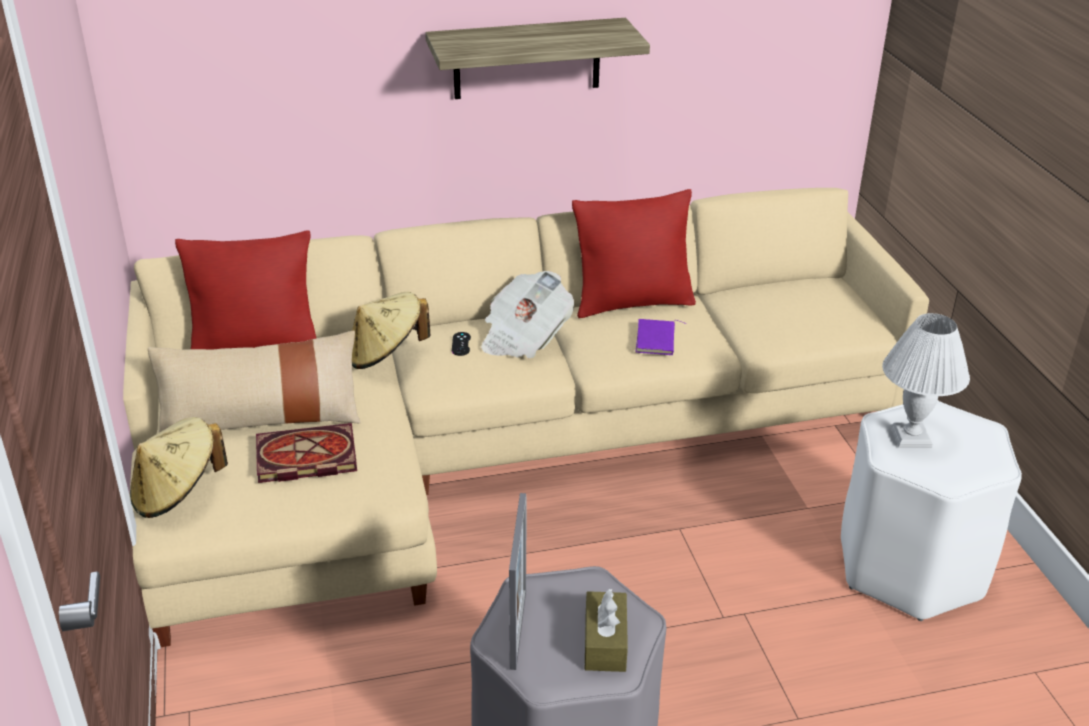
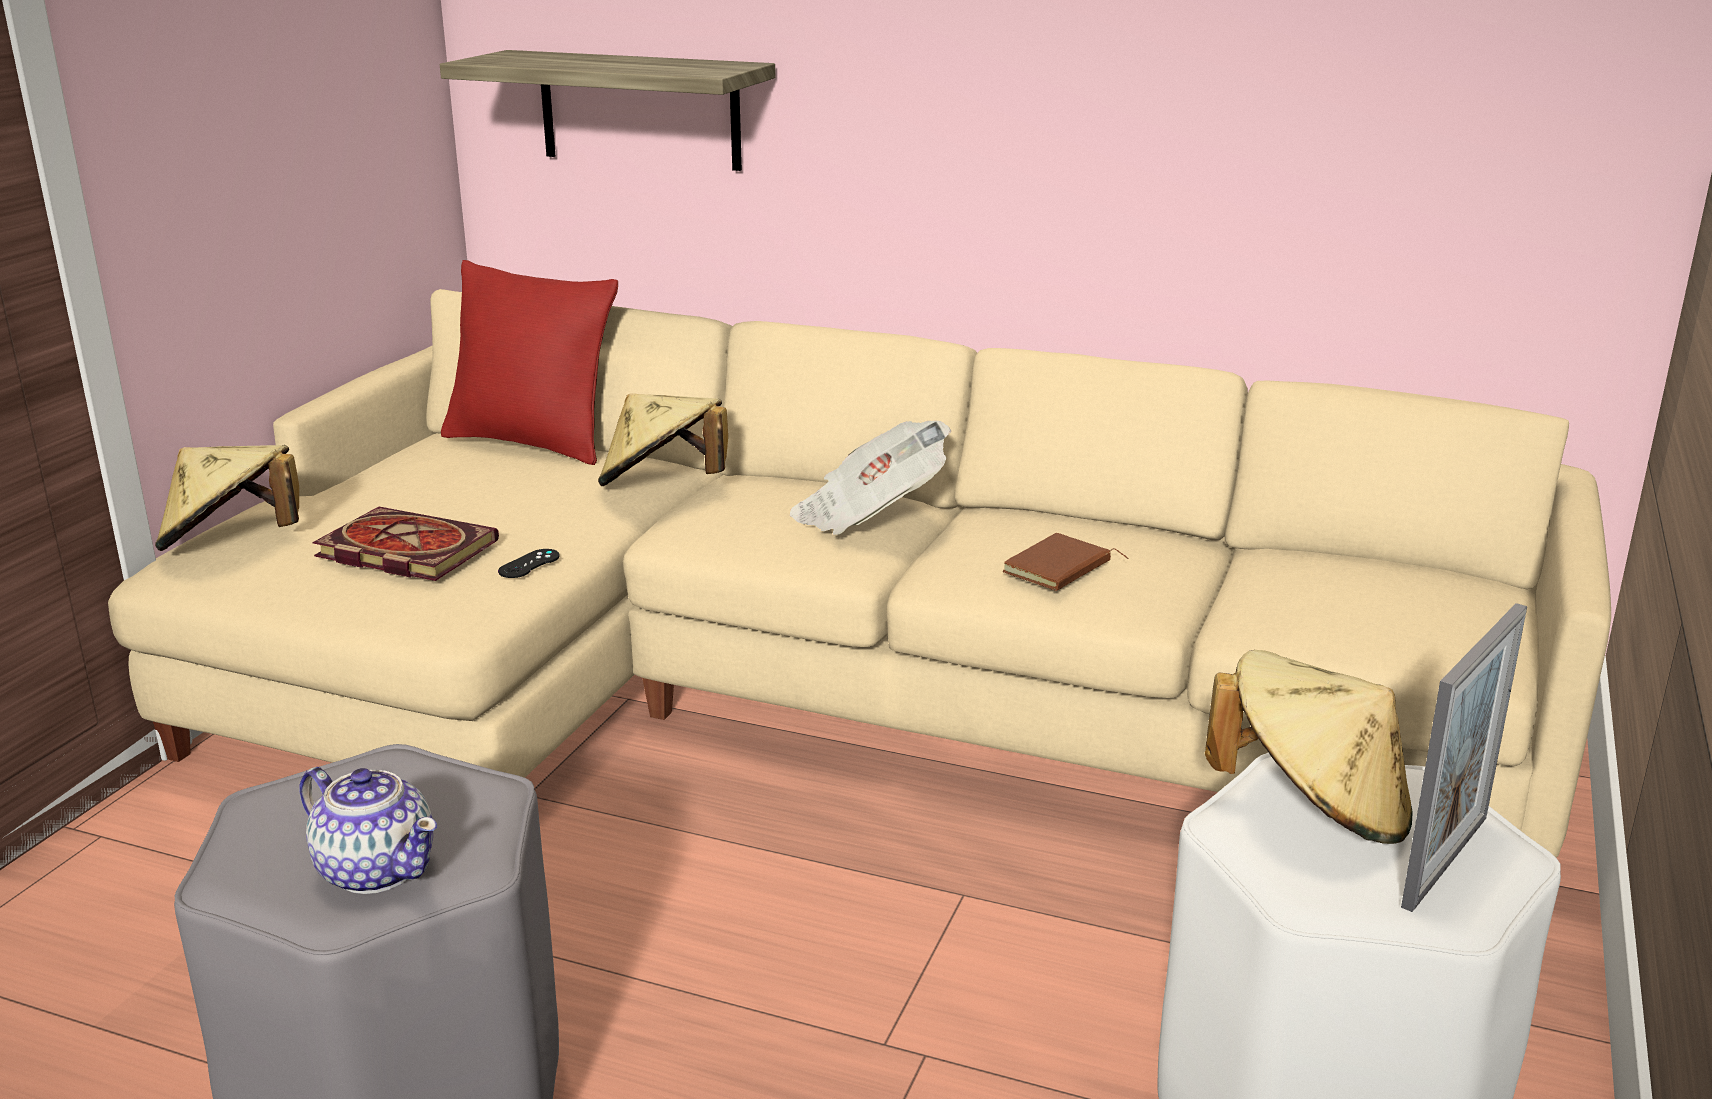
camera: 35 degrees right, 10 degrees down
(261, 419) = (423, 503): beige pillow -> none
(461, 344) = (774, 500): black game controller -> black game controller (529, 564)
(518, 628) = (300, 802): picture frame -> picture frame (1445, 861)
(527, 58) = (1010, 89): shelf -> shelf (639, 110)
(605, 642) = (376, 869): brown tissue box -> teapot
(632, 303) = (1090, 522): red pillow -> none
(657, 340) = (1059, 569): purple book -> brown book
(910, 437) = (1312, 807): white table lamp -> beige hat

